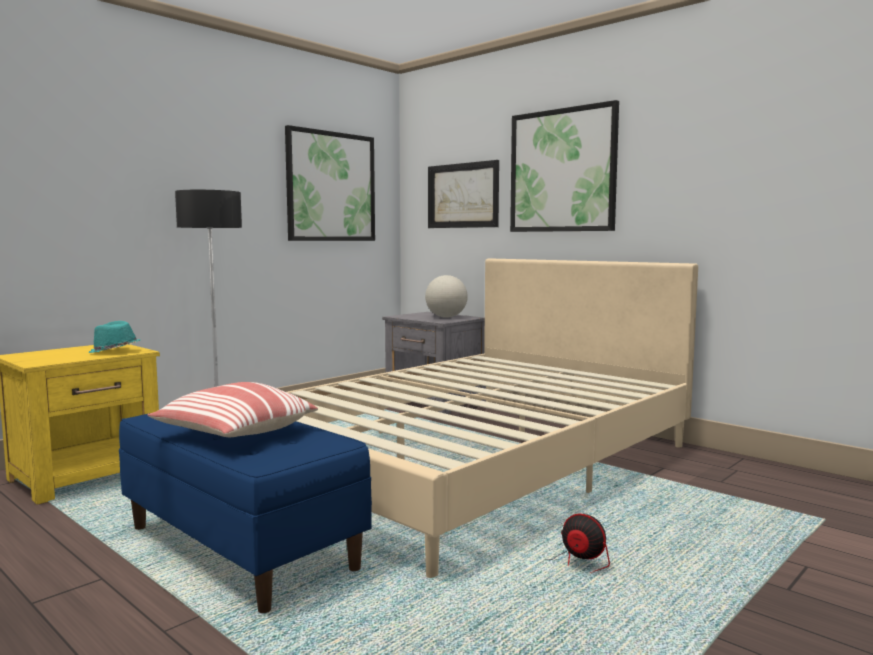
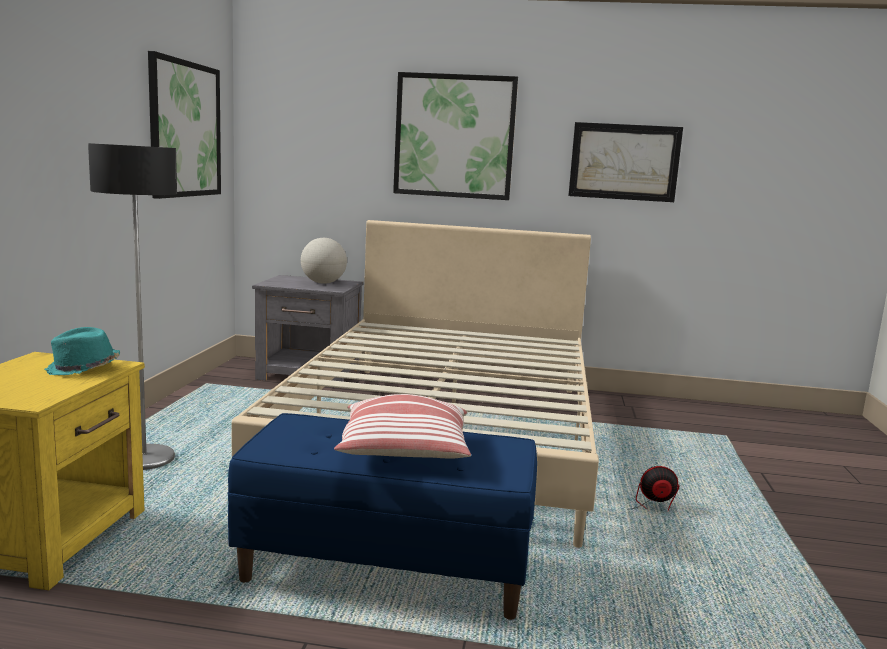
camera: 35 degrees left, 5 degrees up
(463, 195) = (328, 149): picture -> picture (624, 162)

